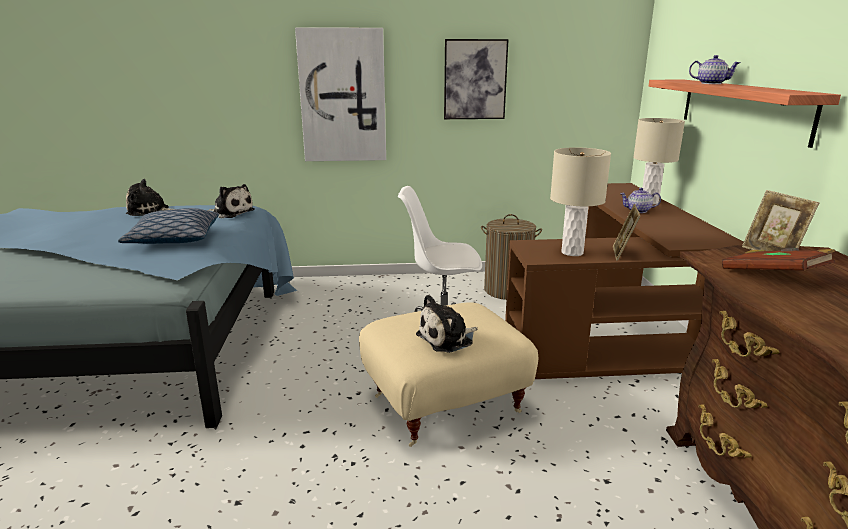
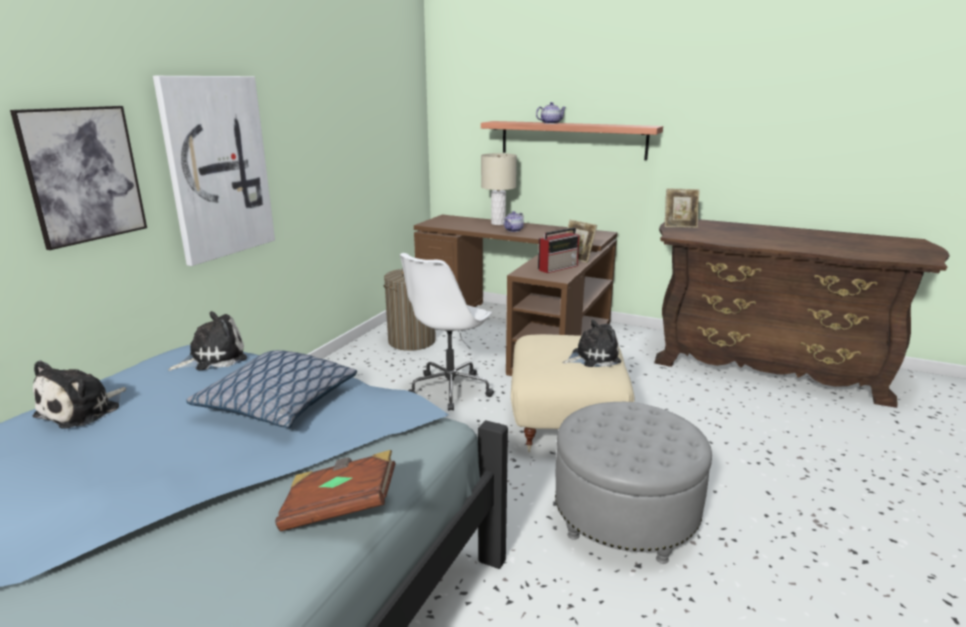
camera: 60 degrees left, 0 degrees up
(304, 479) = (625, 519): none -> grey ottoman
(447, 339) = (592, 357): plush toy -> plush toy turned 105 degrees counterclockwise
(475, 79) = (331, 133): picture -> picture (83, 175)
(572, 252) = (558, 267): beige table lamp -> radio
(773, 276) = (715, 235): brown book -> brown book (340, 508)

